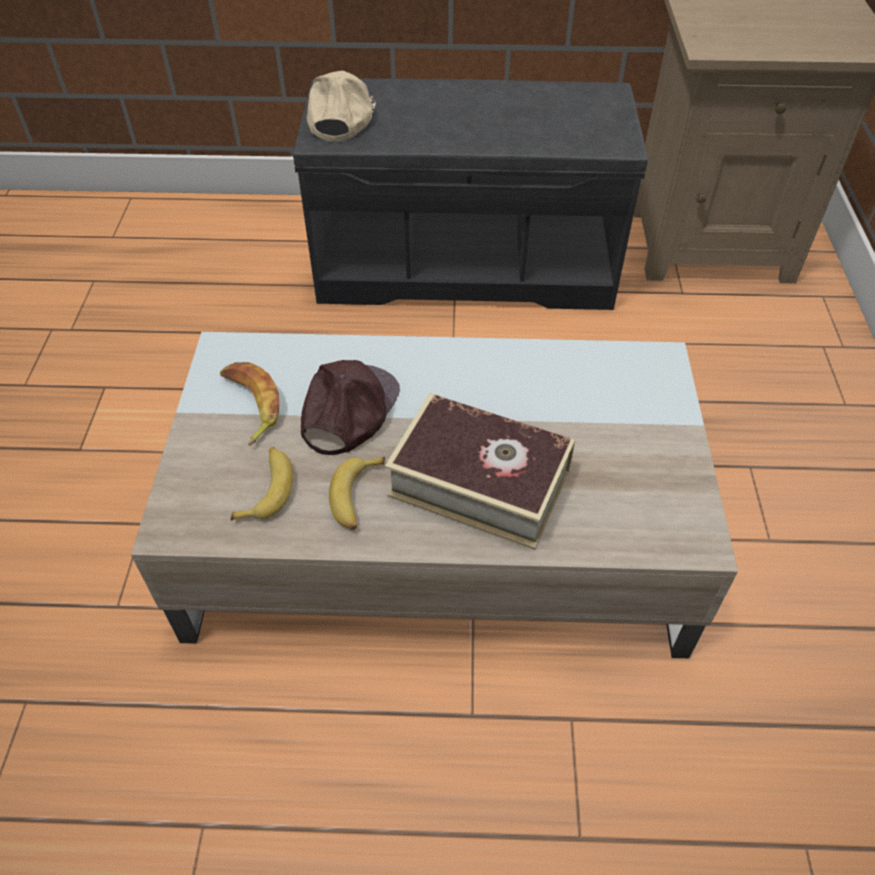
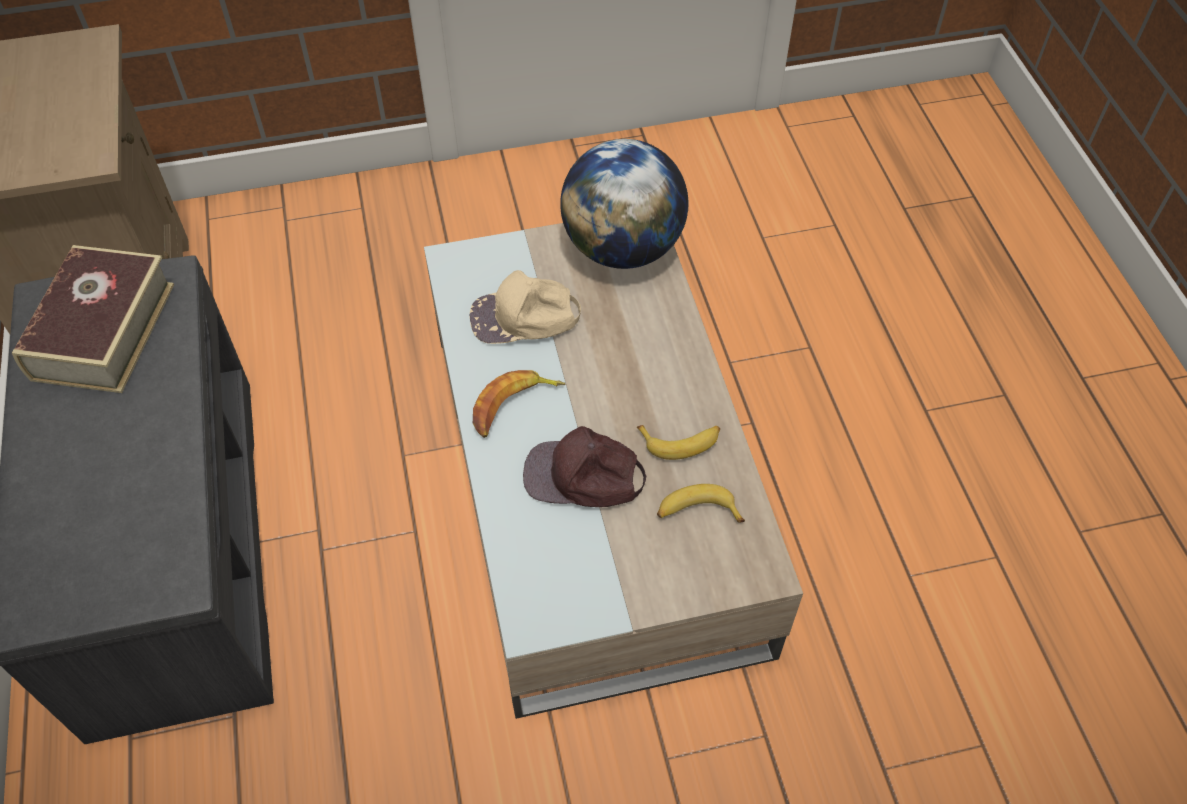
camera: 105 degrees left, 5 degrees up
(249, 405) = (603, 563): banana -> banana (513, 407)
(340, 117) = (113, 576): beige cap -> beige cap (525, 317)
(479, 482) = (634, 361): book -> book (103, 331)
(662, 512) = (623, 248): none -> globe

